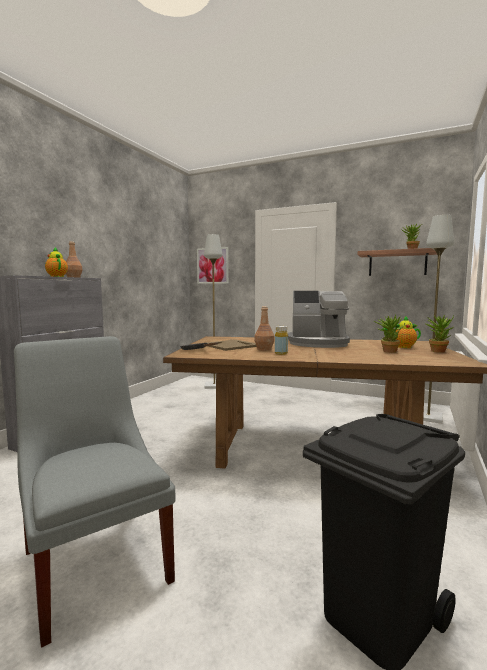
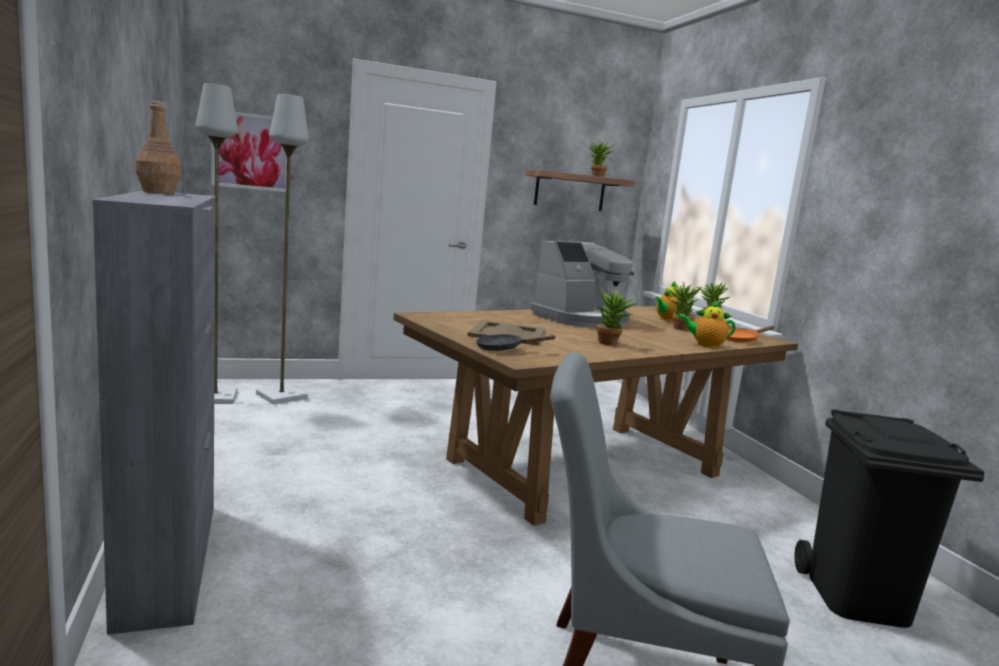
camera: 45 degrees left, 5 degrees up
(56, 276) = (175, 197): teapot -> teapot (705, 345)
(264, 349) = (569, 337): brown bottle -> none
(281, 353) = (611, 344): yellow bottle -> potted plant
(425, 360) = (742, 340): none -> orange frying pan
(429, 418) = (617, 398): grey floor lamp -> grey floor lamp (216, 398)

